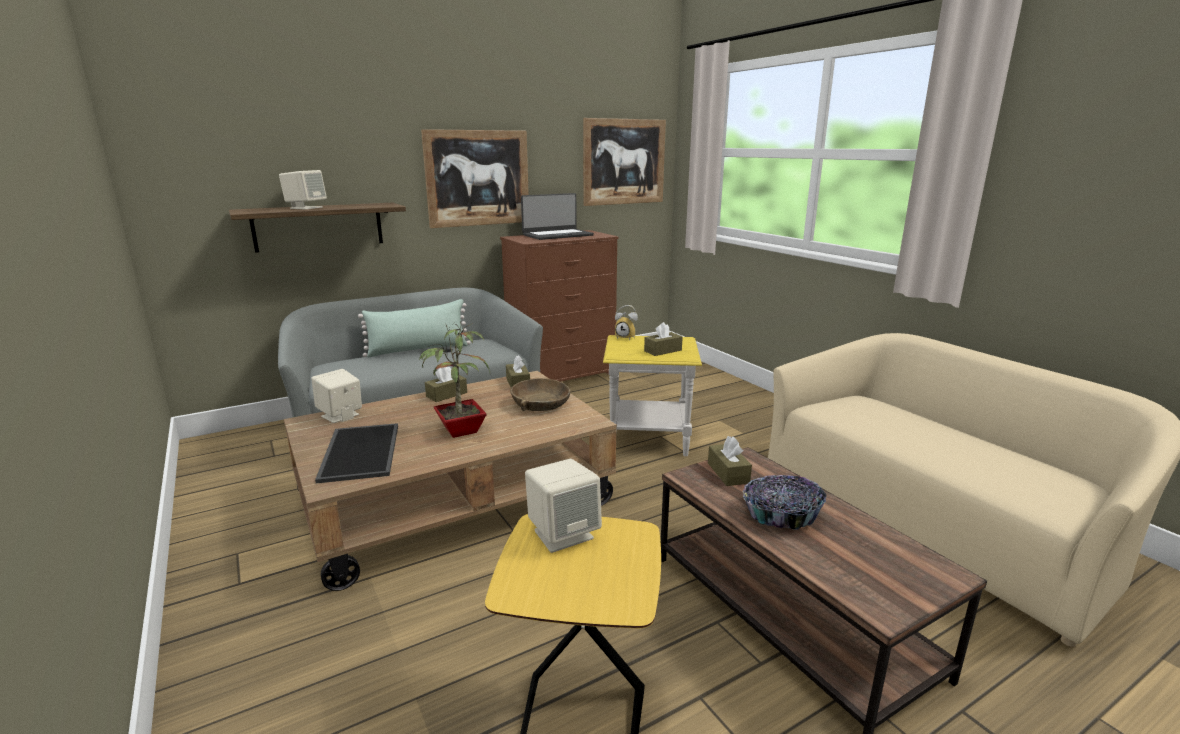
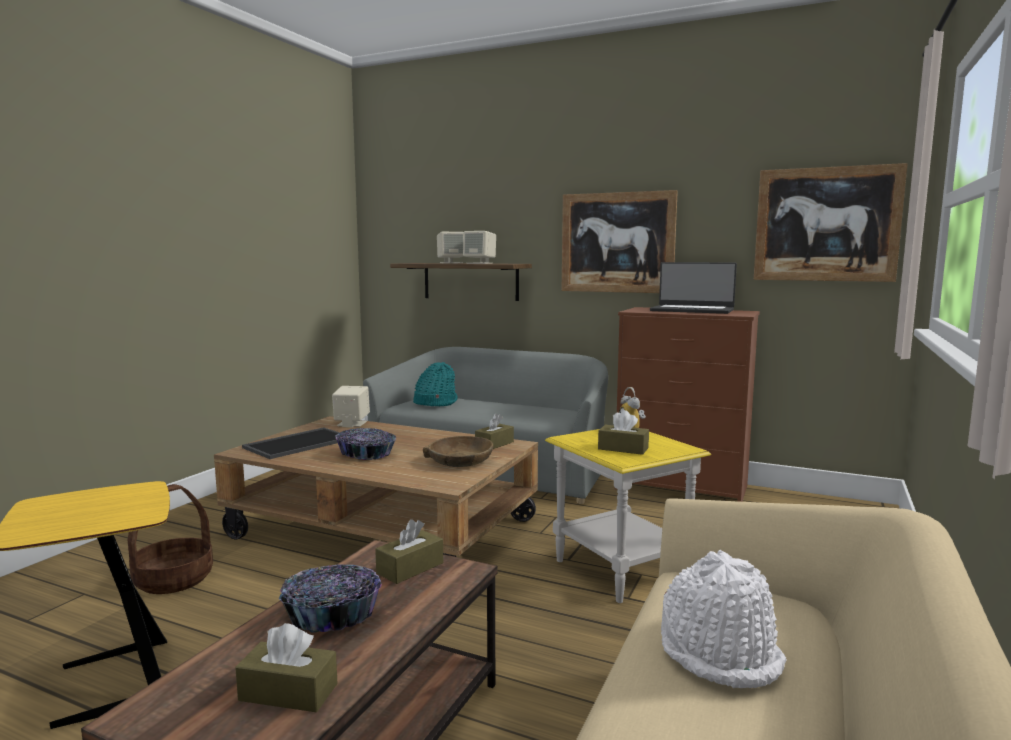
camera: 55 degrees right, 10 degrees down
(351, 369) = (435, 402): none -> turquoise hat
(391, 650) = (174, 579): none -> basket
(418, 350) = (506, 404): green pillow -> none
(446, 394) = (431, 434): brown tissue box -> brown tissue box (288, 692)
(458, 431) = (366, 454): potted plant -> bowl
(563, 534) = (132, 496): beige speaker -> beige speaker (480, 263)
(897, 426) = (719, 652): none -> white hat

